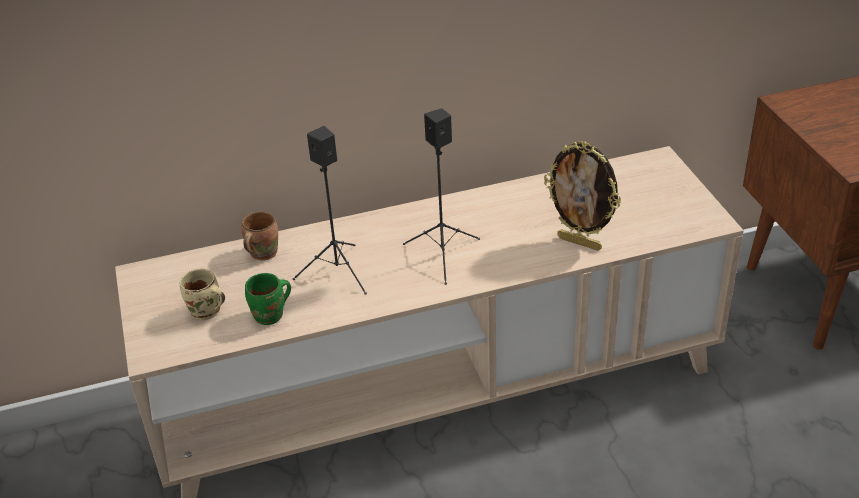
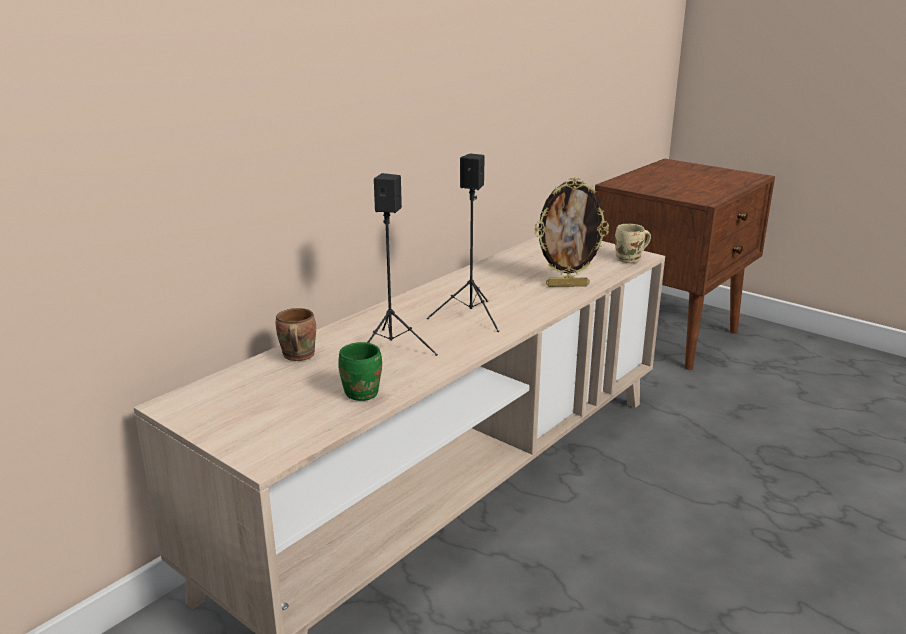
camera: 35 degrees left, 15 degrees down
(206, 313) = (291, 410): beige mug -> beige mug (630, 260)

